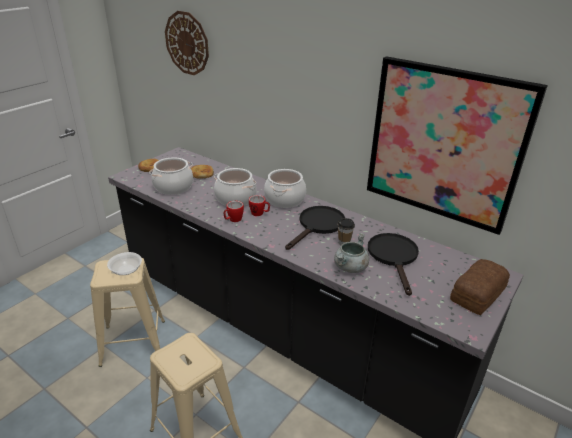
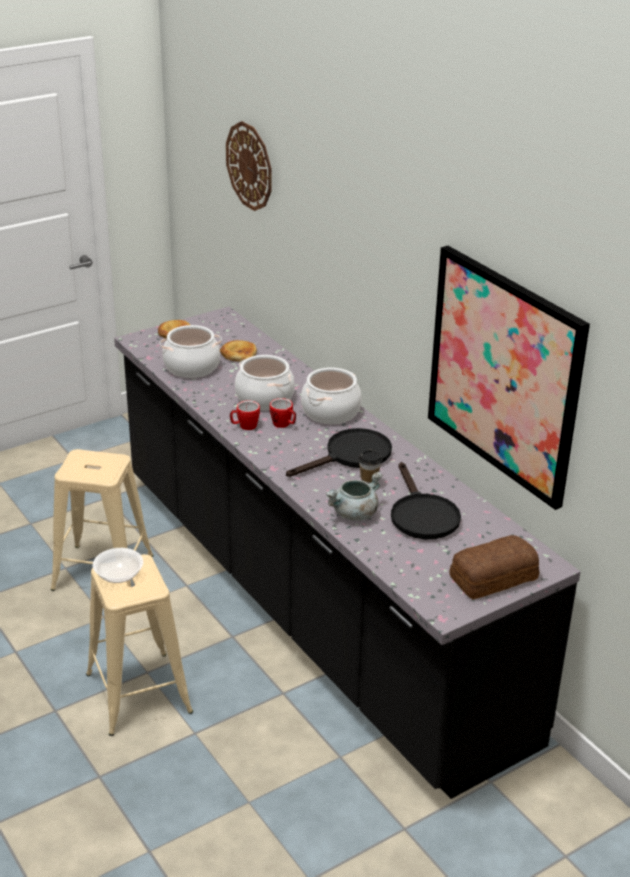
camera: 20 degrees right, 0 degrees up
(126, 270) = (103, 467): bowl -> bowl (119, 575)
(394, 257) = (421, 514): black frying pan -> black frying pan turned 150 degrees clockwise

